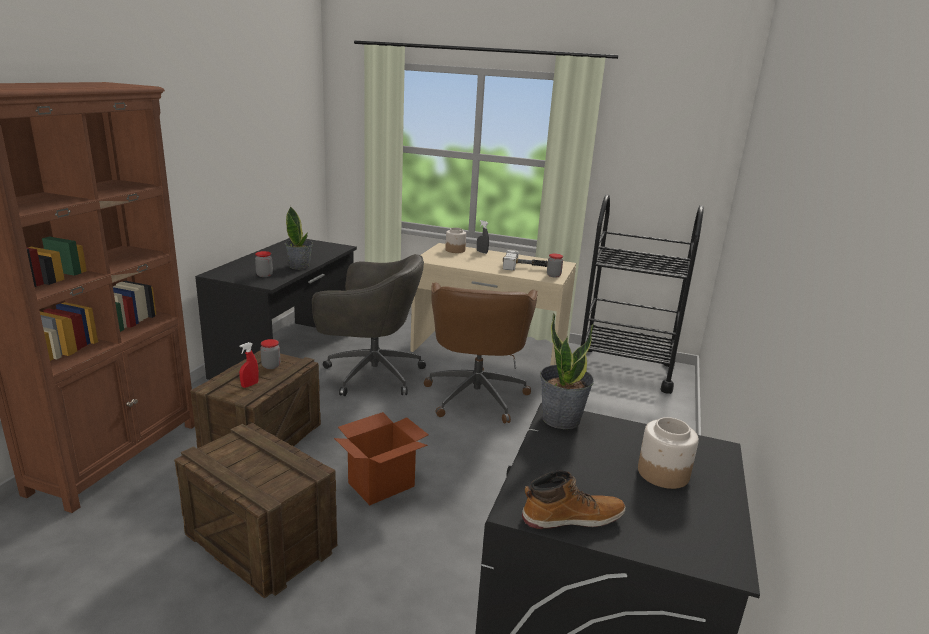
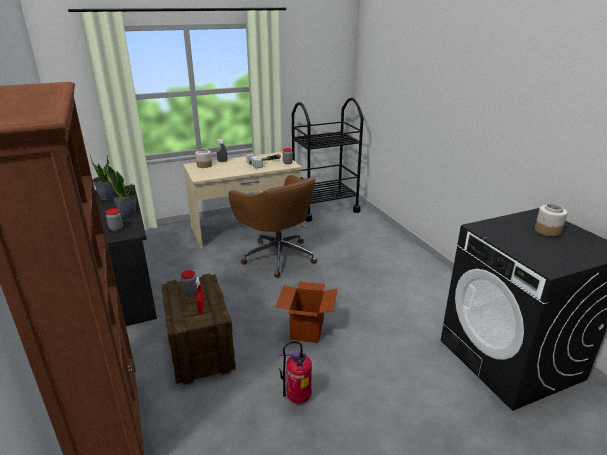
camera: 40 degrees left, 5 degrees up
(261, 542) = (297, 398): crate -> fire extinguisher
(370, 374) = (199, 273): grey office chair -> none
(561, 418) = (482, 228): potted plant -> potted plant (107, 196)
(572, 517) = (564, 262): boot -> none

